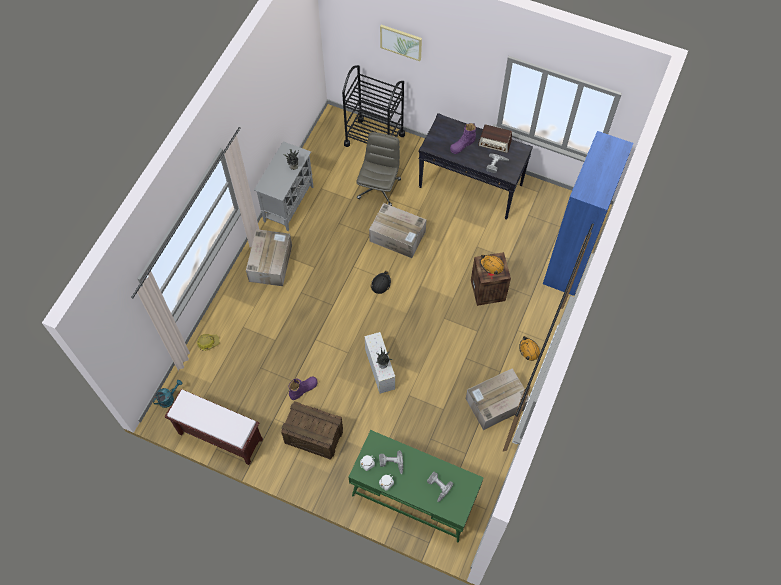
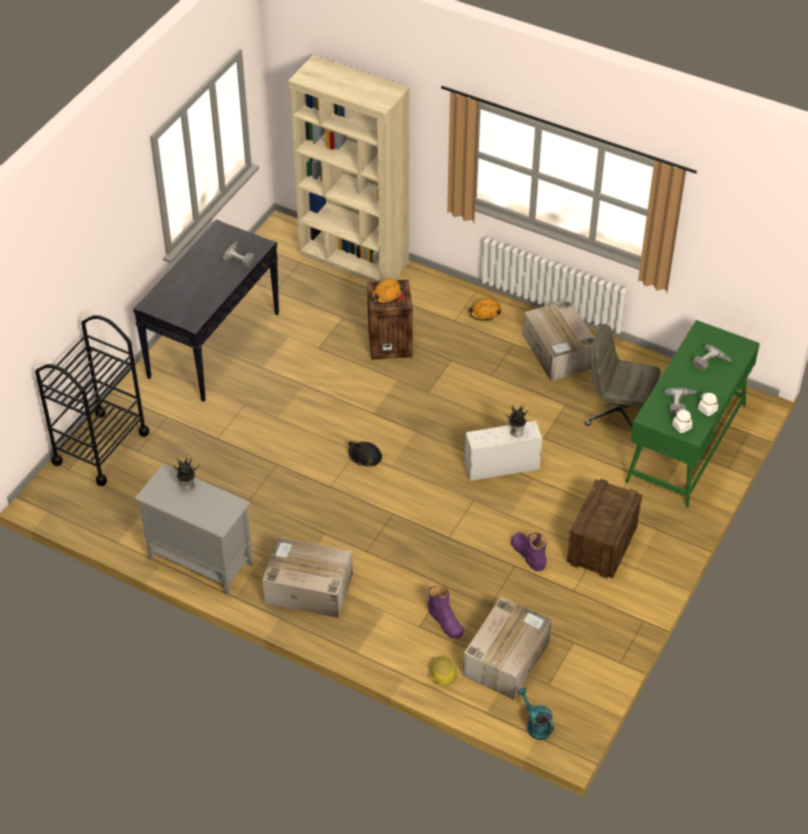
camera: 85 degrees left, 15 degrees down
(219, 436) = (601, 658): brown bench -> none
(379, 188) = (194, 448): grey office chair -> grey office chair (618, 414)
(398, 236) = (286, 431): cardboard box -> cardboard box (506, 657)
(401, 42) = (60, 267): picture -> none
(462, 144) = (197, 287): purple boot -> purple boot (445, 621)
(494, 143) = (202, 255): radio -> none
(570, 260) = (354, 259): blue bookcase -> beige bookcase

